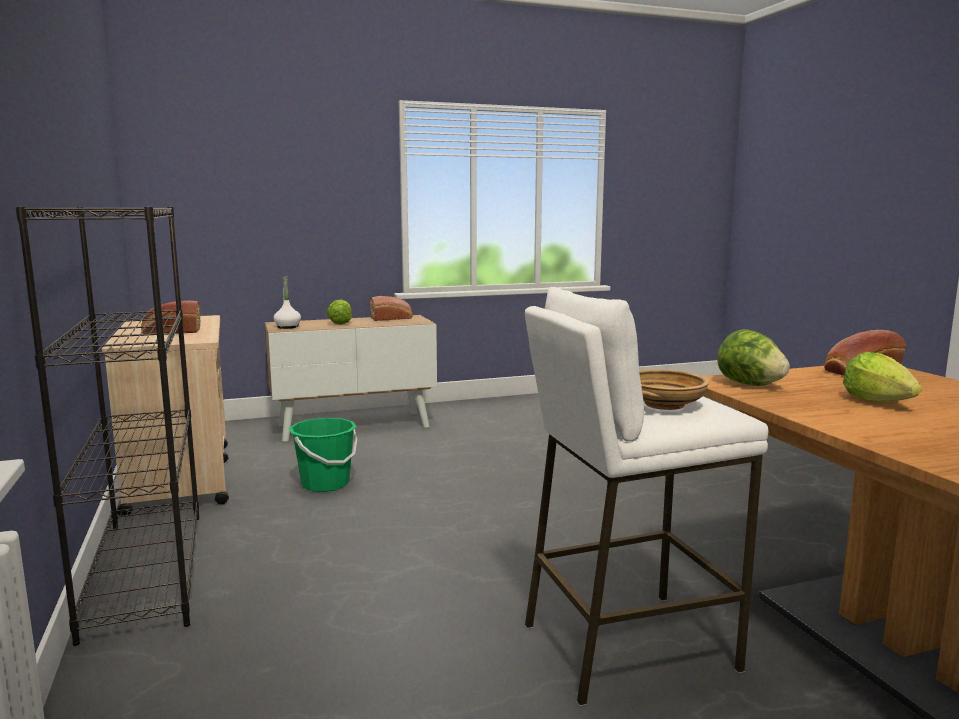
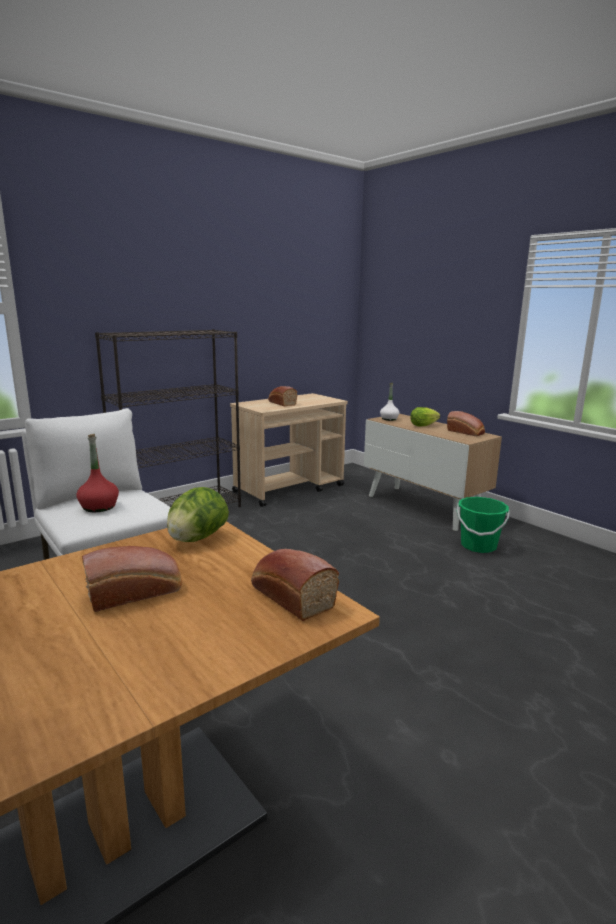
camera: 70 degrees right, 5 degrees up
(325, 484) = (309, 523): green bucket -> green bucket (478, 546)
(664, 405) = (99, 507): beige bowl -> red bottle
(877, 402) = (136, 592): lettuce -> bread

